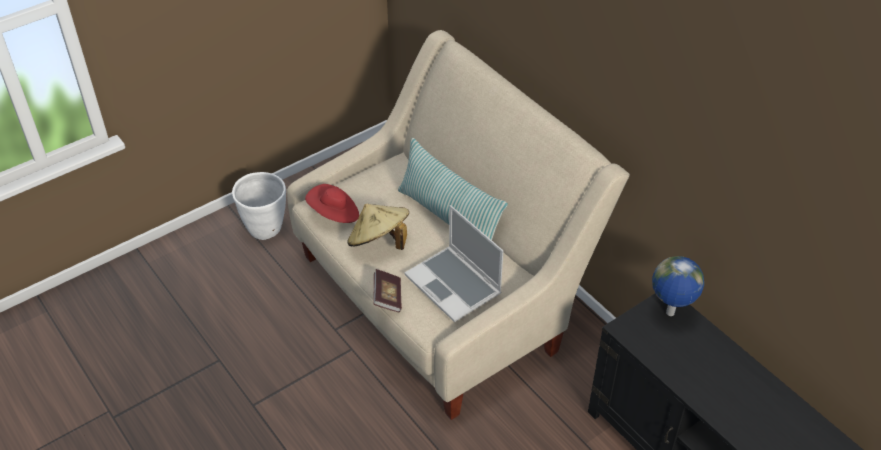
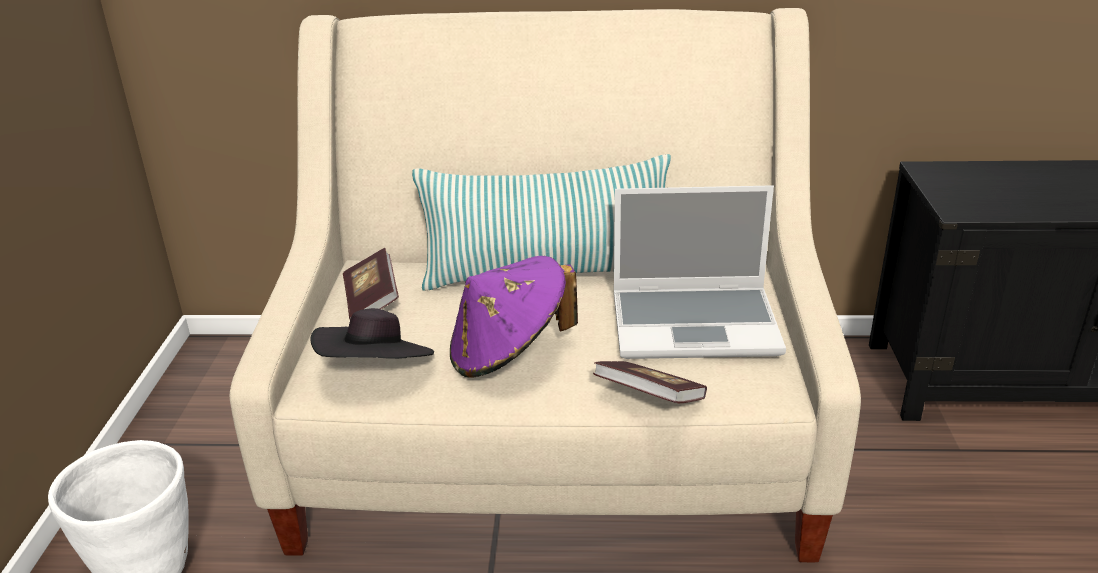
camera: 50 degrees left, 15 degrees down
(334, 214) = (377, 371): red hat -> black hat
(376, 181) = (372, 301): none -> book
(379, 242) = (509, 353): beige hat -> purple hat
(670, 314) = (957, 175): globe -> none

